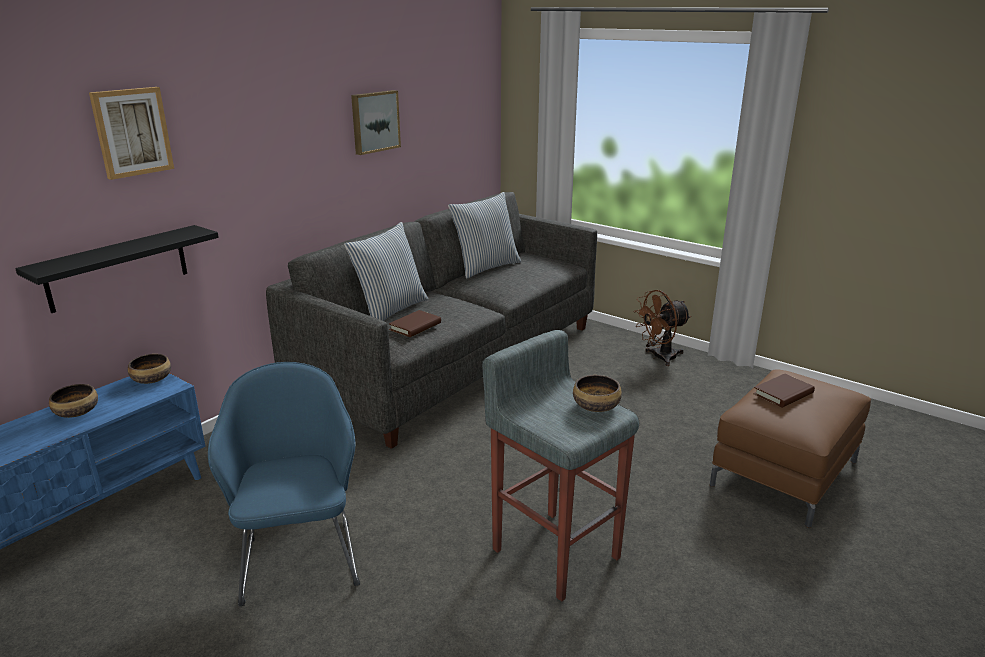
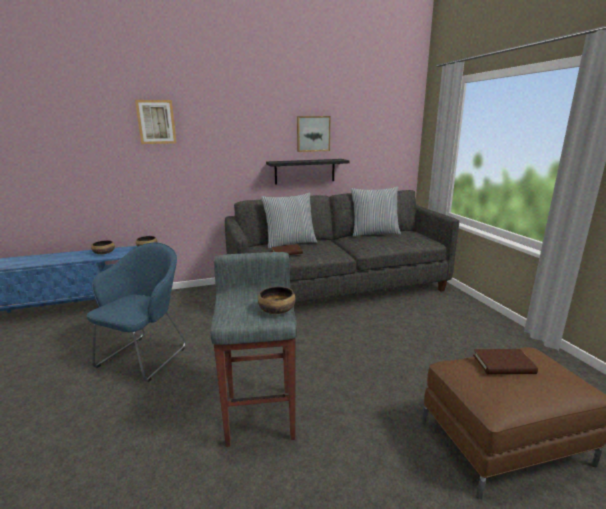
camera: 35 degrees right, 5 degrees down
(118, 268) = (143, 189): black shelf -> black shelf (305, 171)
(659, 357) = (481, 322): brown fan -> none

